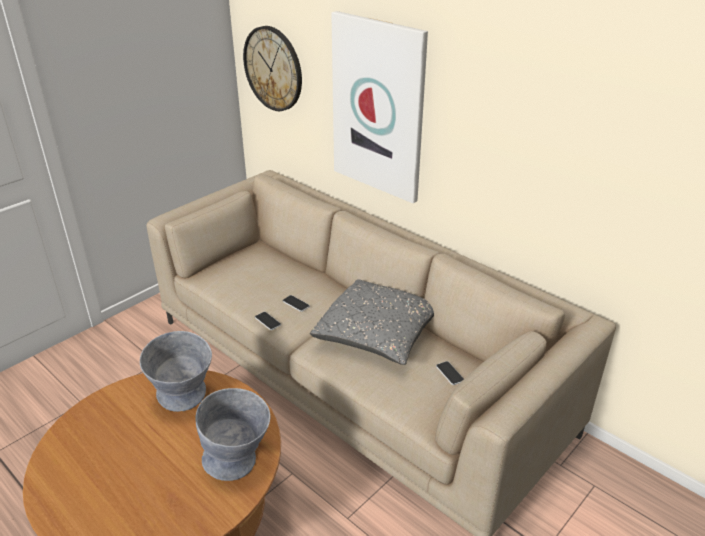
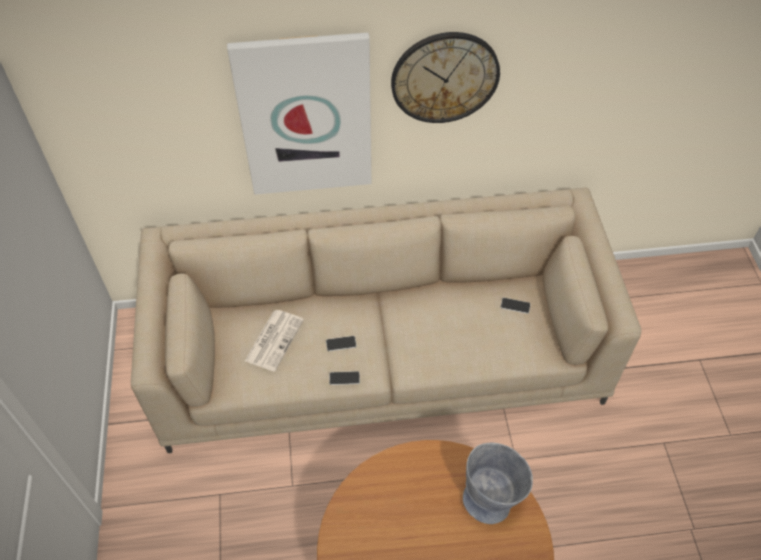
camera: 50 degrees left, 20 degrees up
(184, 401) = (391, 497): grey bowl -> none
(264, 274) = (274, 339): none -> newspaper
(273, 69) = (121, 126): wall clock -> wall clock (445, 77)
(378, 335) = (433, 317): grey pillow -> none

